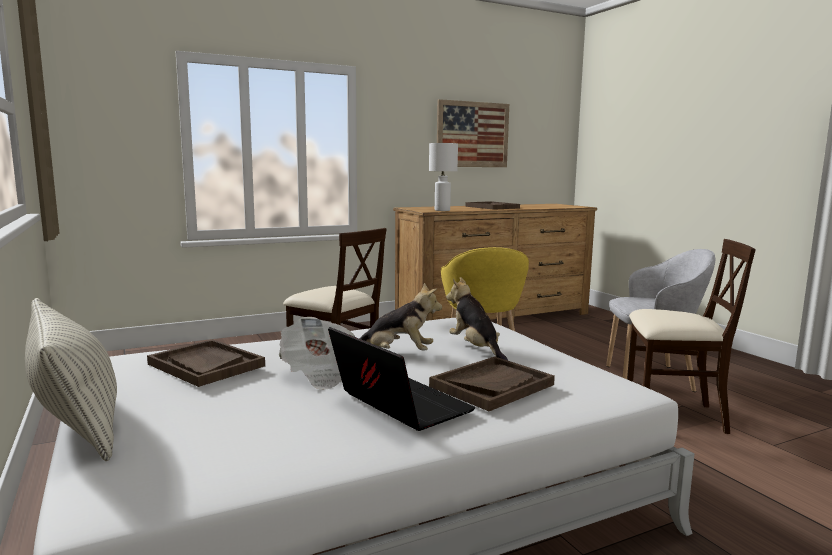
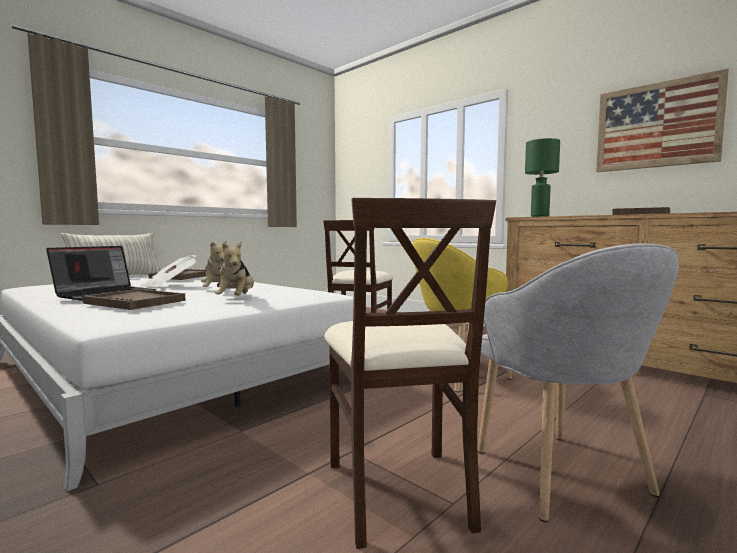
camera: 70 degrees right, 5 degrees down
(442, 210) = (539, 216): white table lamp -> green table lamp
(475, 349) = (237, 299): plush toy -> plush toy turned 135 degrees clockwise

